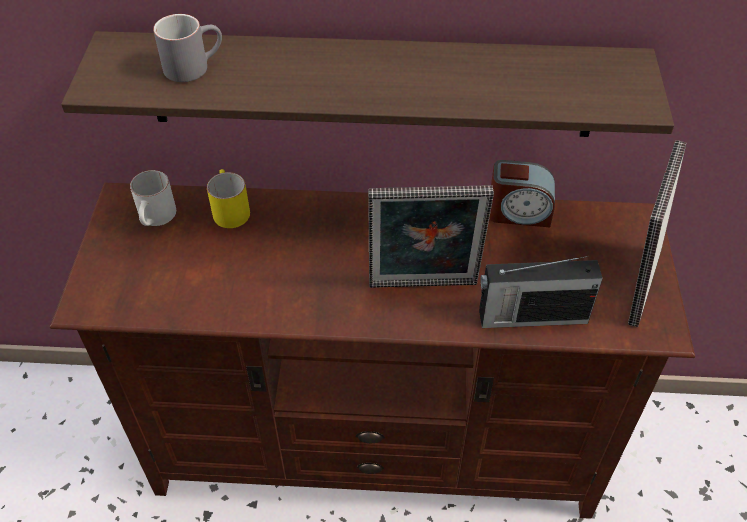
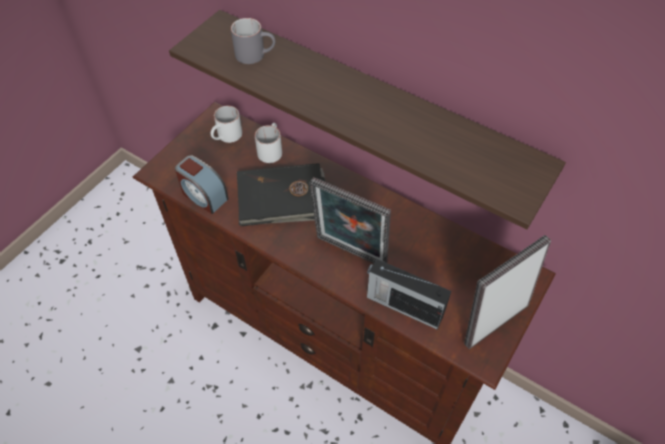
camera: 30 degrees right, 5 degrees up
(228, 210) = (270, 149): yellow mug -> white mug
(289, 261) = (282, 198): none -> black book
(518, 212) = (448, 233): alarm clock -> alarm clock (204, 196)

